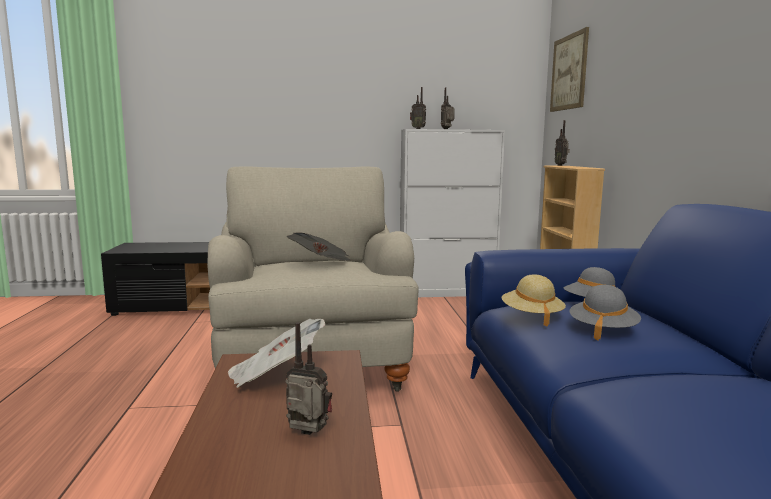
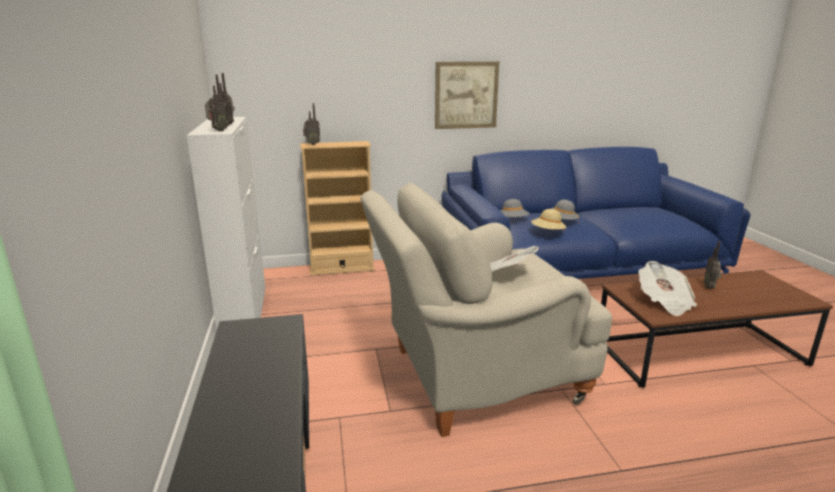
camera: 95 degrees left, 10 degrees up
(569, 72) = (267, 52): picture -> picture (466, 95)

